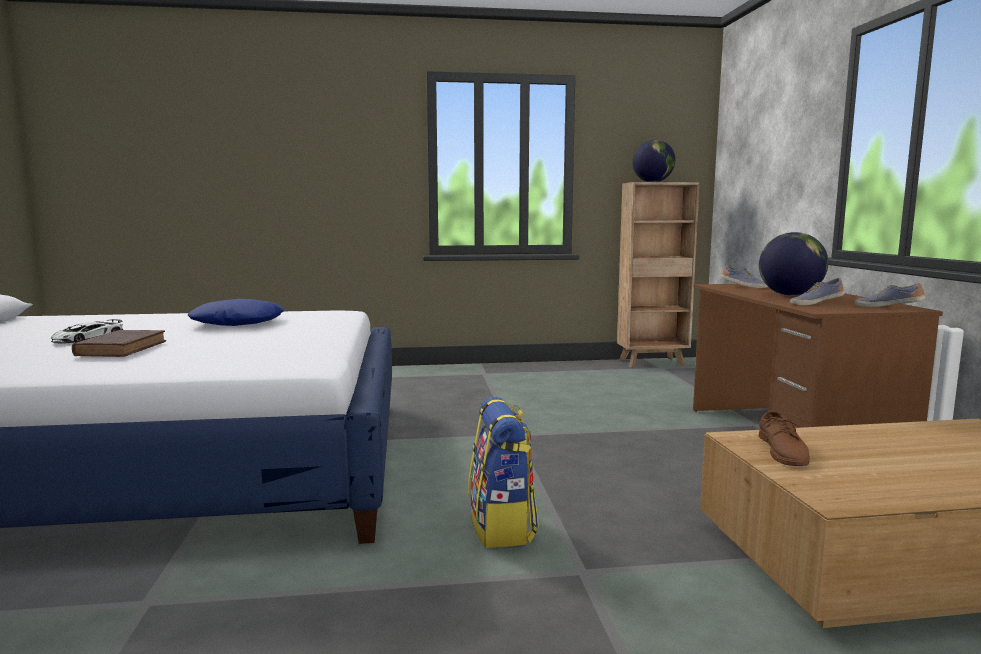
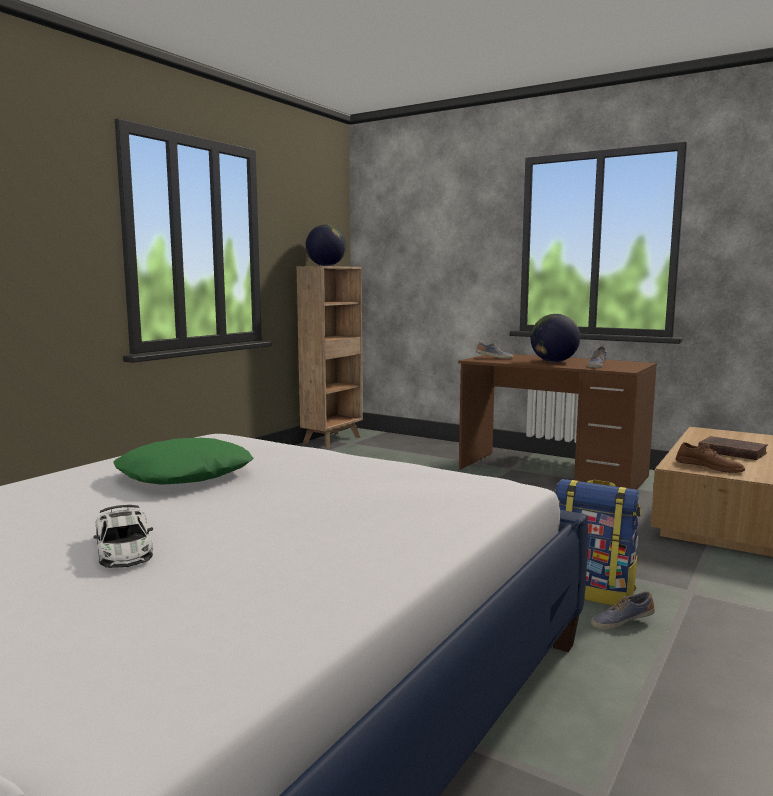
camera: 50 degrees left, 0 degrees up
(123, 348) = (264, 536): brown book -> brown book (730, 452)
(238, 323) = (184, 475): blue pillow -> green pillow
(888, 307) = (631, 363): shoe -> shoe (621, 622)

